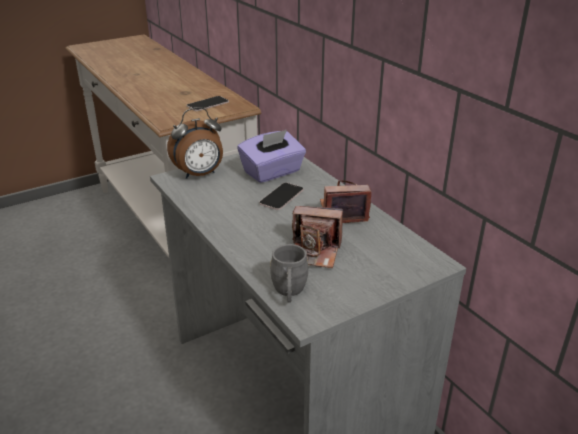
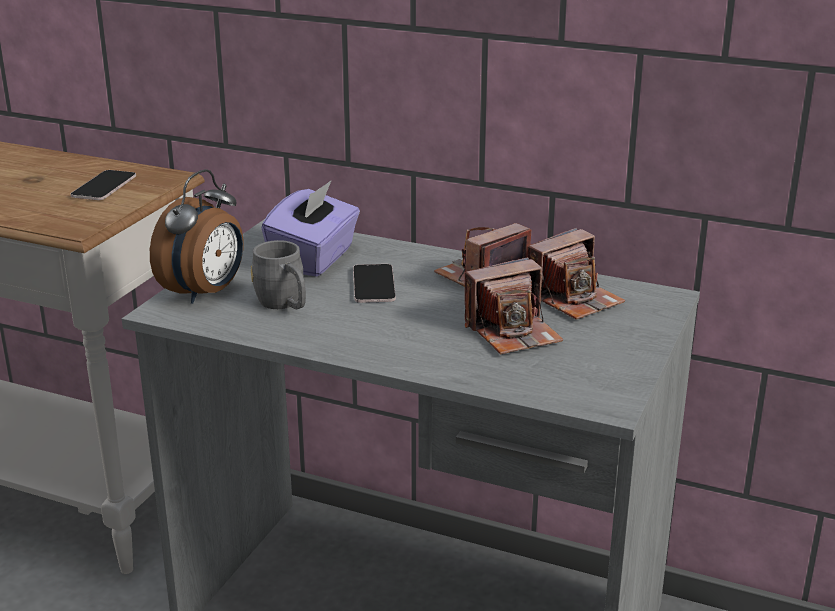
camera: 35 degrees left, 5 degrees down
(289, 293) = (548, 386): grey mug -> grey mug (285, 305)
(377, 244) = (574, 299): none -> camera

